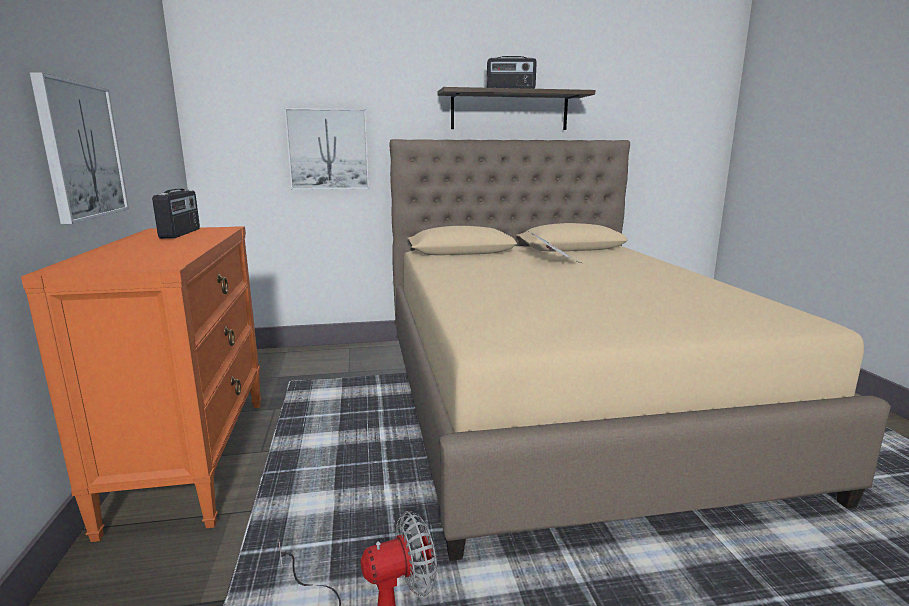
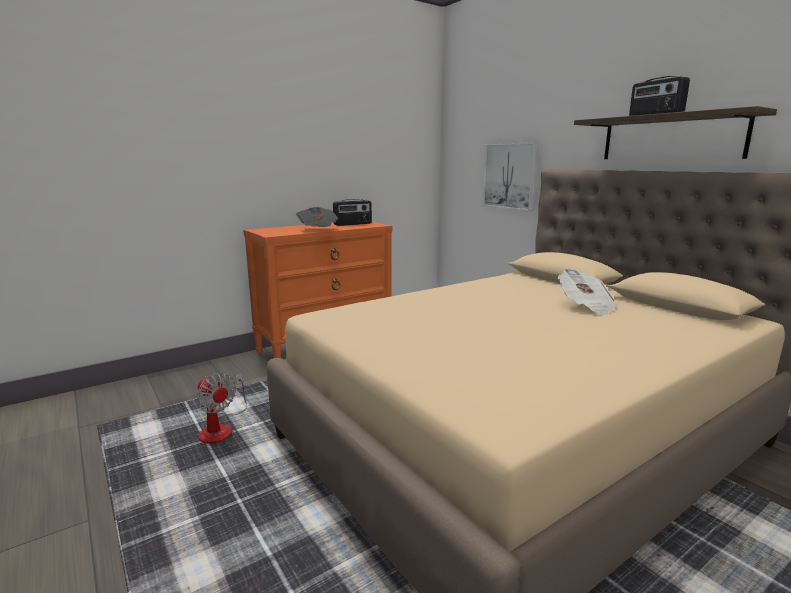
camera: 65 degrees right, 0 degrees up
(81, 151) = (312, 177): picture -> none
(185, 246) = (318, 229): none -> newspaper

